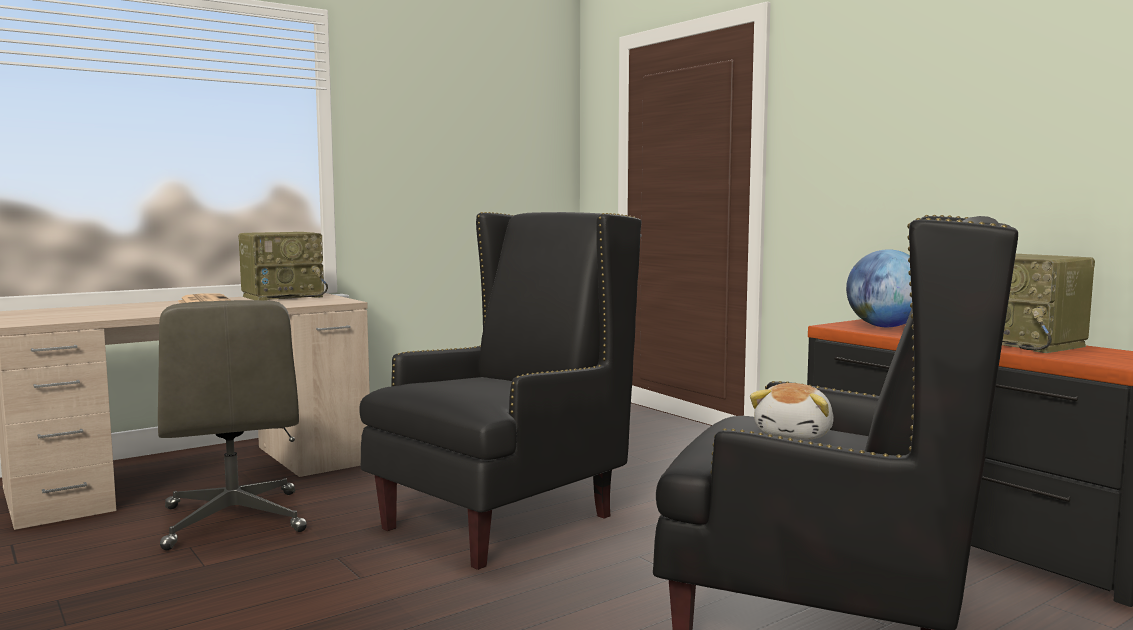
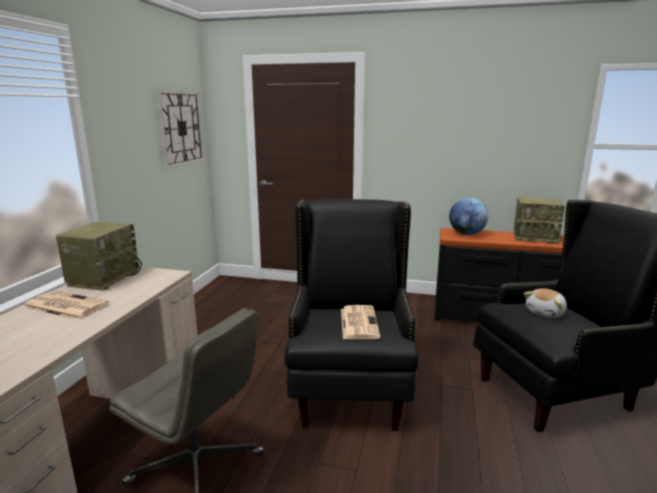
camera: 40 degrees left, 10 degrees up
(480, 386) = (358, 322): none -> newspaper
(513, 145) = (180, 128): none -> wall clock
(795, 435) = (546, 313): plush toy -> plush toy turned 60 degrees clockwise

